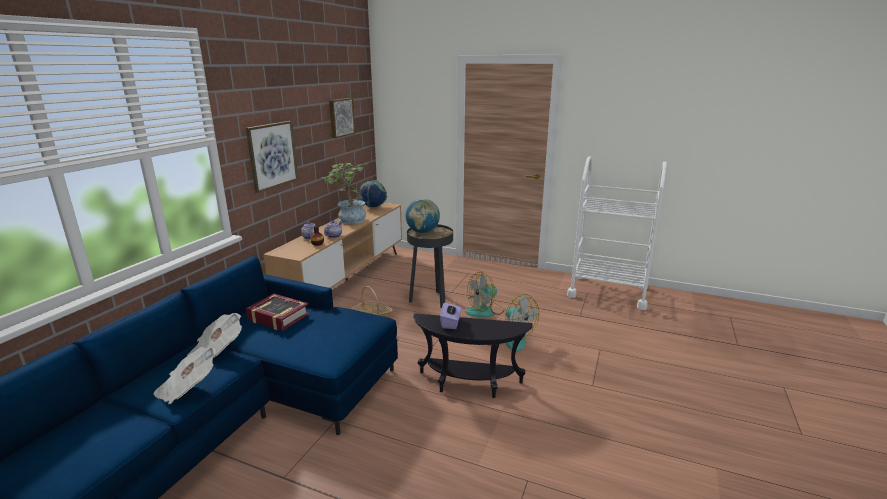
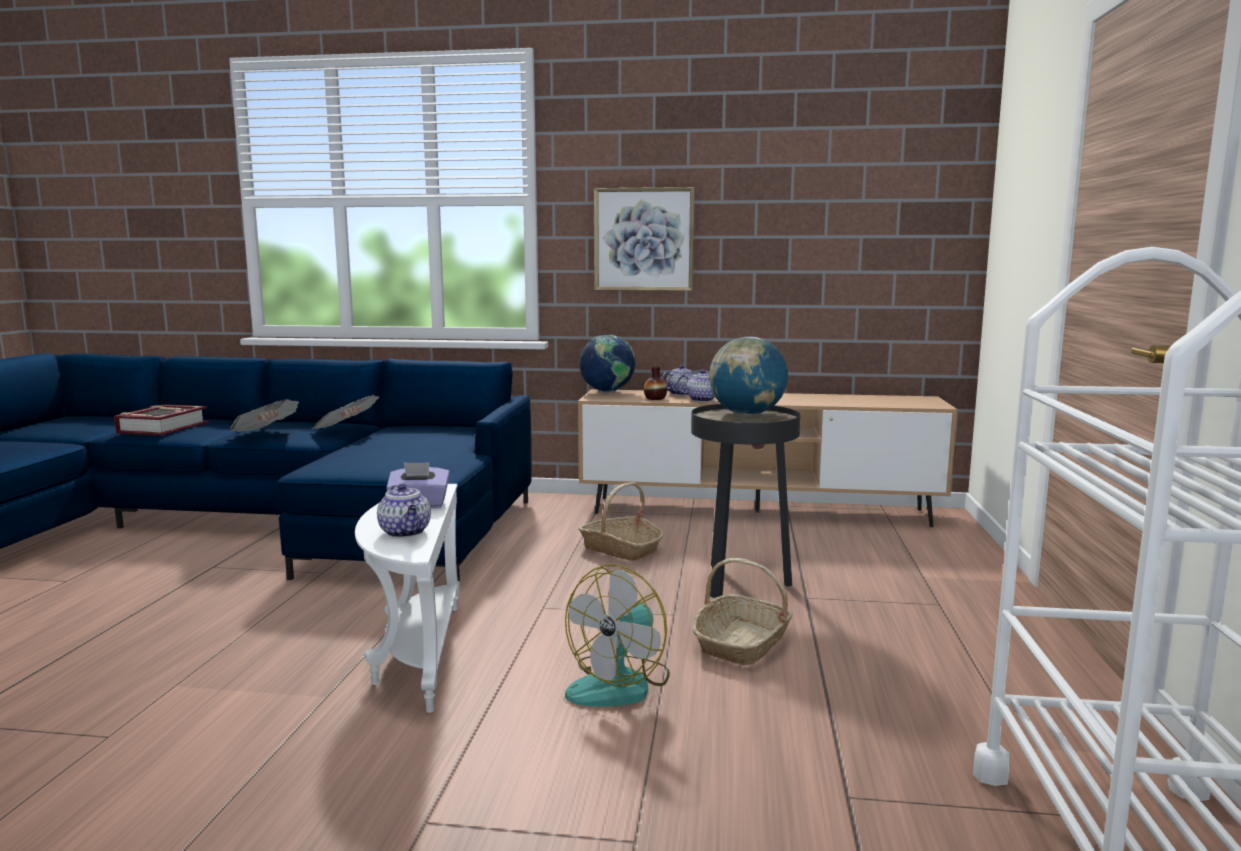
camera: 75 degrees right, 10 degrees down
(278, 317) = (434, 435): book -> book (163, 428)
(340, 117) = (852, 196): picture -> none
(349, 221) = (792, 398): potted plant -> none
(373, 207) = (899, 400): globe -> globe (608, 393)
(469, 384) = (417, 655): black side table -> white side table
(485, 311) = (742, 643): fan -> basket
(494, 327) = (406, 532): none -> teapot

